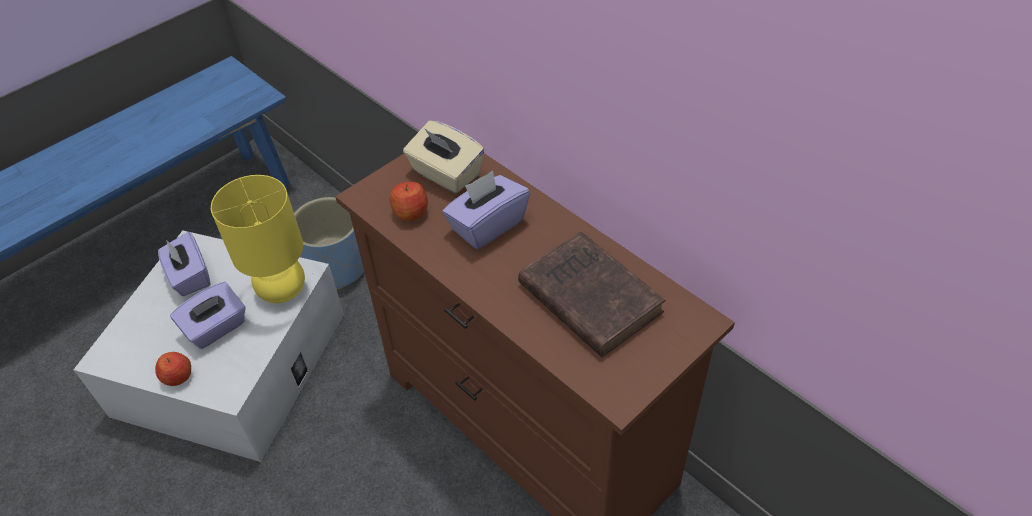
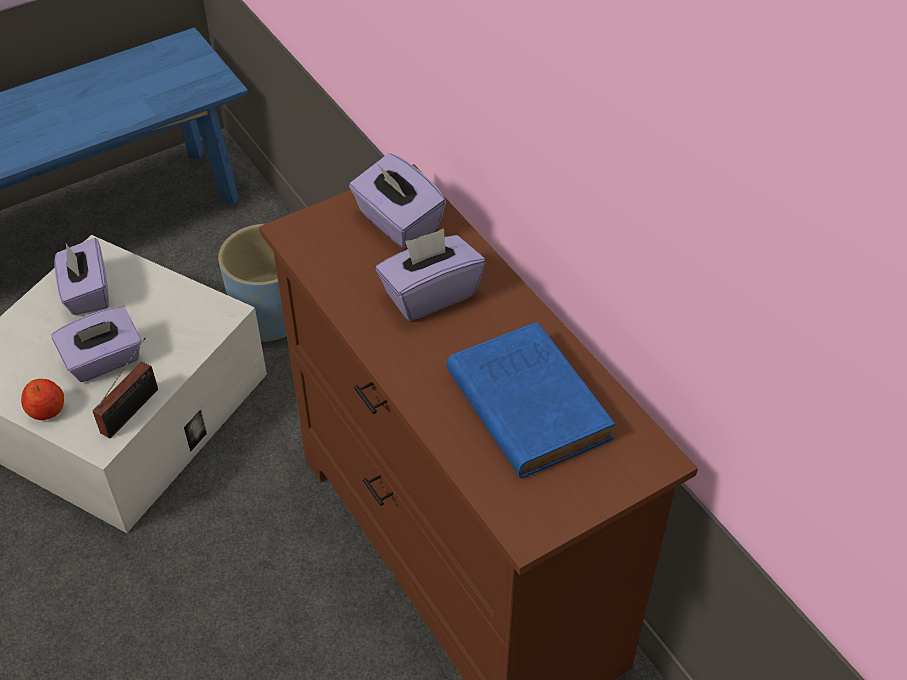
camera: 10 degrees right, 0 degrees up
(249, 362) = (133, 409): none -> radio
(283, 289) = (192, 328): yellow table lamp -> none
(410, 212) = (342, 262): apple -> none
(445, 174) = (397, 222): beige tissue box -> purple tissue box
(587, 296) = (525, 402): brown book -> blue book

